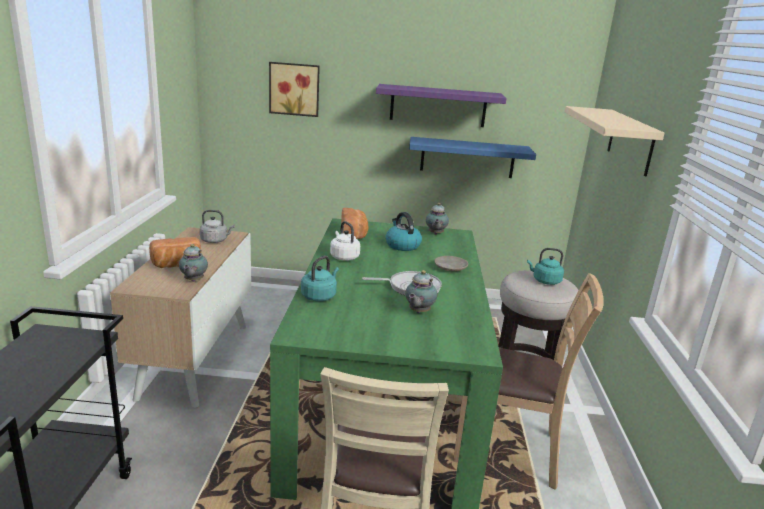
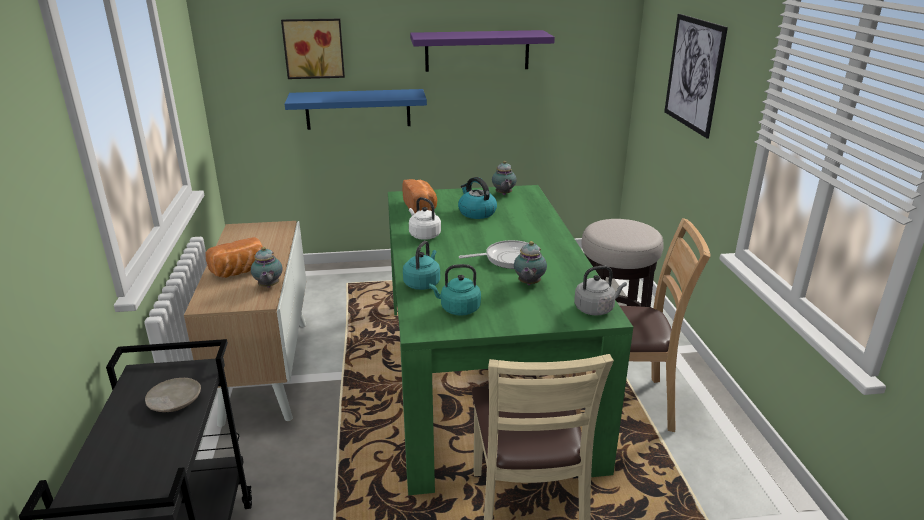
camera: 10 degrees left, 5 degrees up
(215, 240) = (266, 236): grey kettle -> grey kettle (596, 309)
(450, 268) = (536, 231): beige plate -> beige plate (174, 402)
(467, 157) = (513, 104): blue shelf -> blue shelf (358, 109)
(545, 281) = (626, 229): turquoise kettle -> turquoise kettle (458, 309)
(630, 141) = (693, 73): beige shelf -> picture

